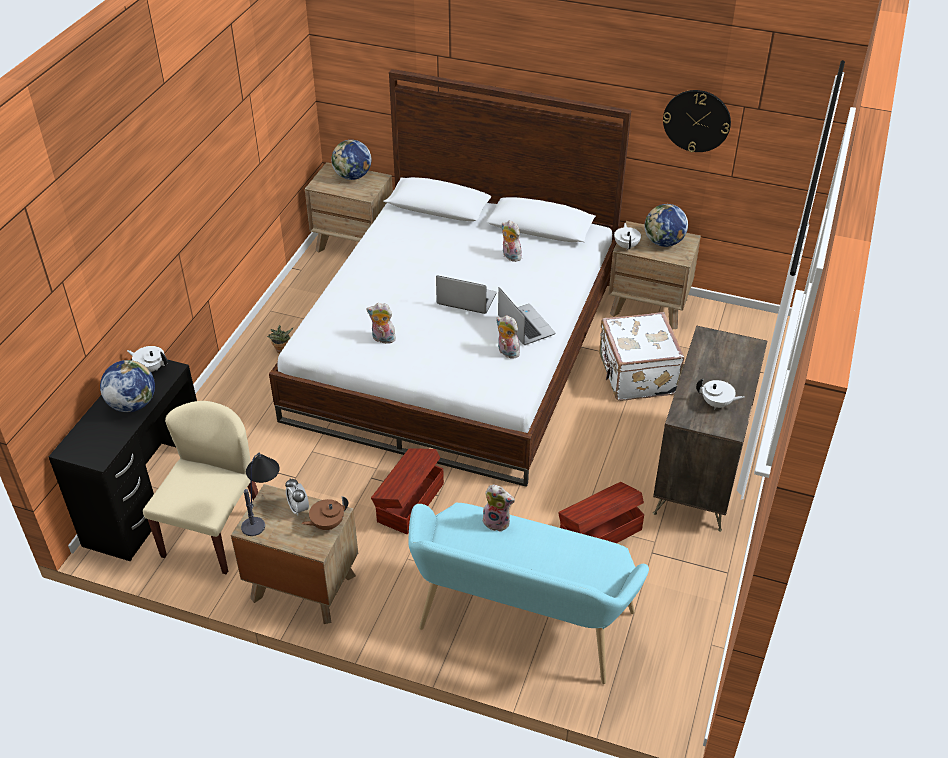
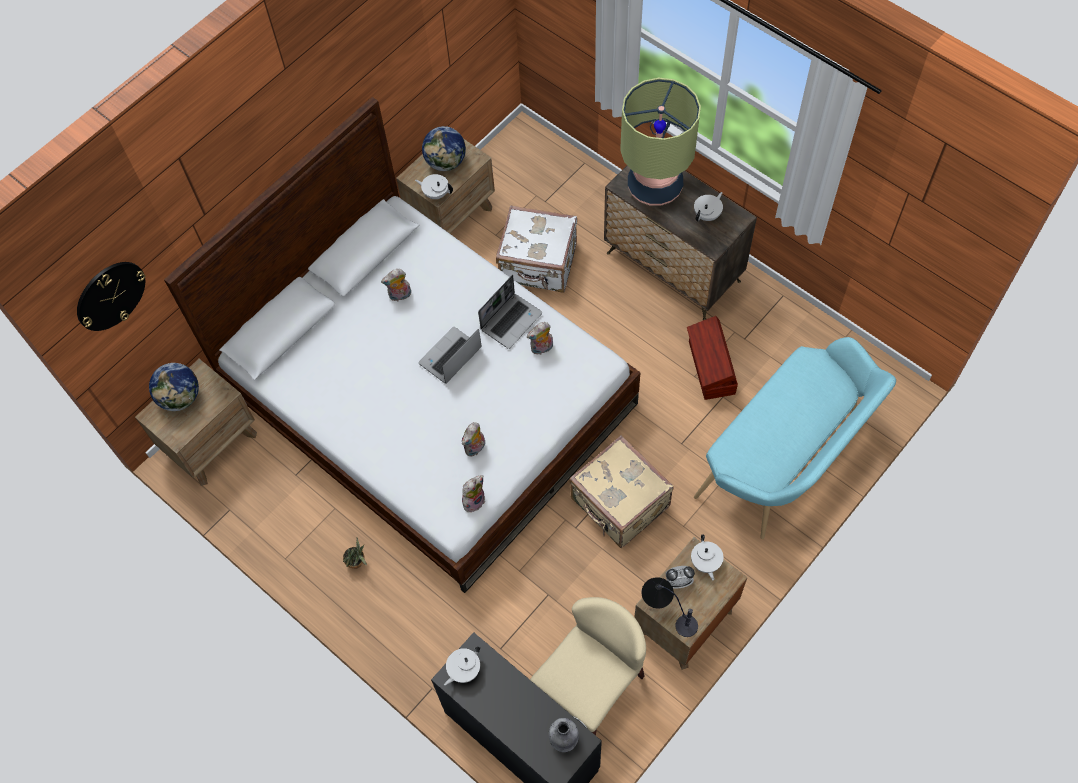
camera: 65 degrees left, 20 degrees up
(98, 447) = (564, 740): none -> grey bottle
(132, 404) = (513, 697): globe -> none
(213, 532) = (590, 686): beige chair -> beige chair turned 90 degrees clockwise
(327, 524) = (705, 563): brown teapot -> white teapot
(409, 502) = (619, 504): brown storage box -> beige suitcase
(497, 522) = (745, 428): plush toy -> plush toy (473, 500)
(524, 325) = (511, 320): laptop -> laptop turned 135 degrees clockwise
(696, 120) = (415, 53): wall clock -> wall clock (110, 295)
(723, 358) = (655, 186): none -> table lamp

